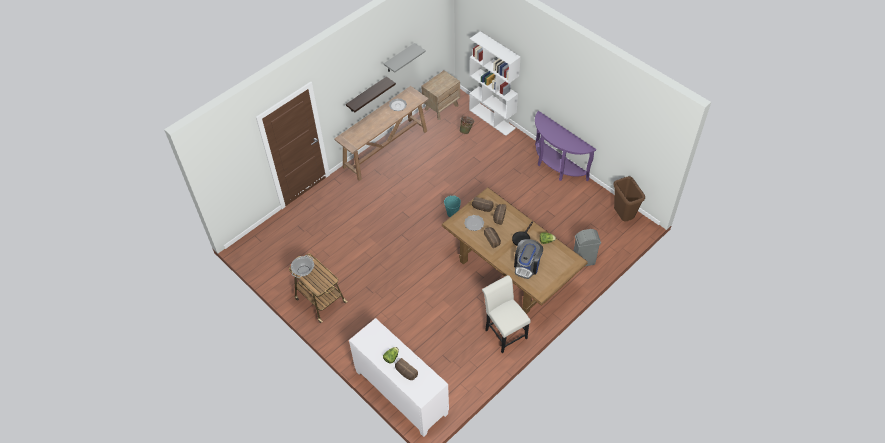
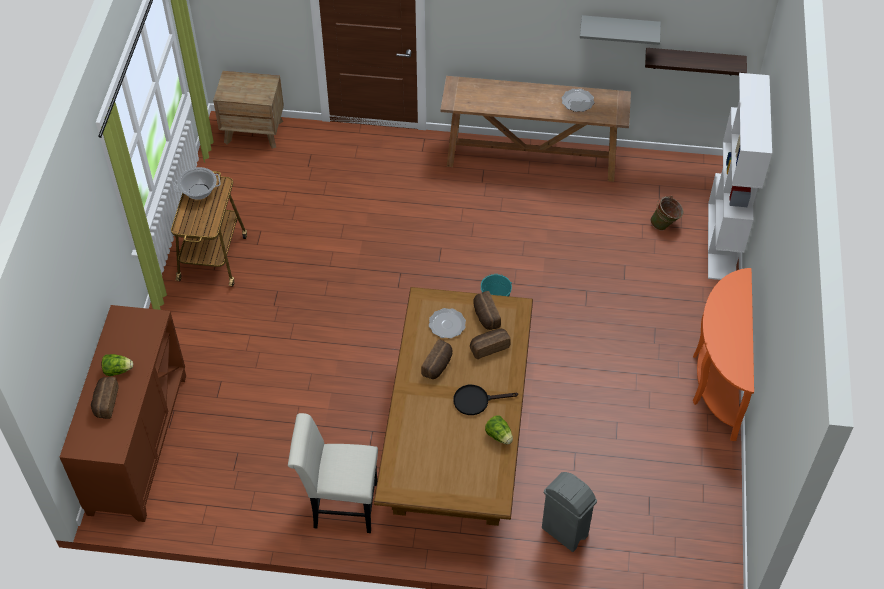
camera: 50 degrees right, 0 degrees up
(367, 95) = (533, 48): shelf -> shelf (694, 61)
(401, 393) = (137, 443): white cabinet -> brown cabinet
(441, 107) = (676, 168): brown nightstand -> brown nightstand (254, 131)
(504, 332) = (339, 505): white chair -> white chair turned 105 degrees counterclockwise
(527, 265) = (428, 439): coffee machine -> none
(556, 166) = (715, 380): purple console table -> orange console table
(623, 217) = (709, 536): brown trash can -> none

